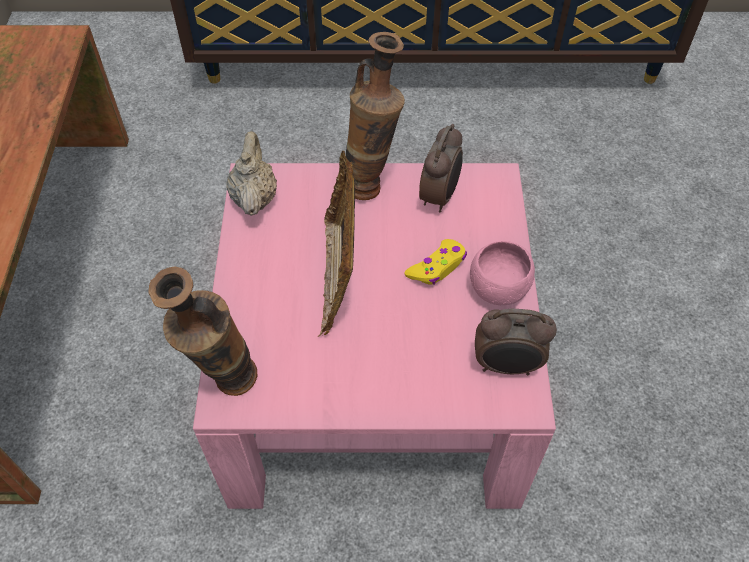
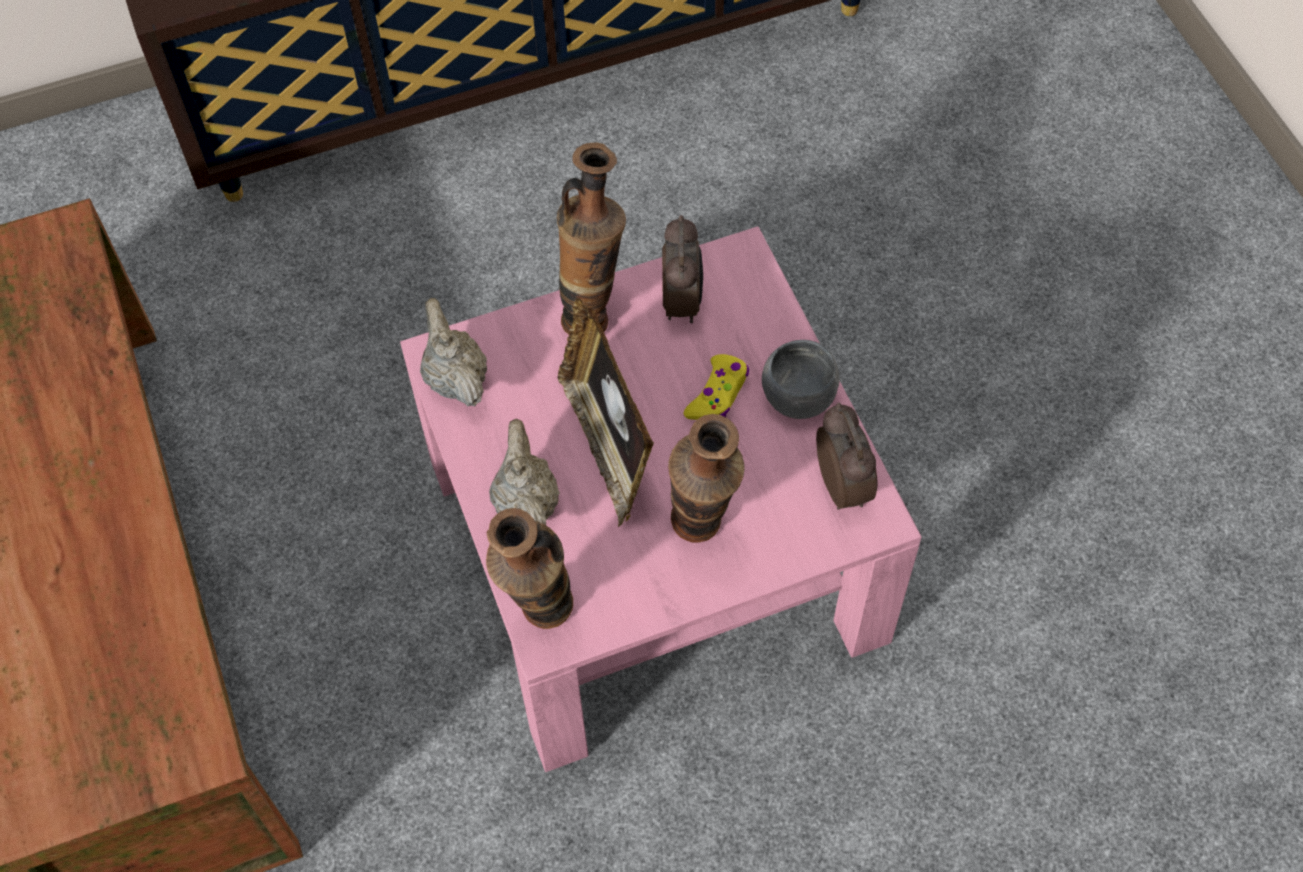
camera: 20 degrees left, 5 degrees up
(259, 298) = (526, 503): none -> beige teapot
(377, 366) = (701, 536): none -> vase
(498, 288) = (798, 396): pink bowl -> grey bowl
(506, 366) = (843, 485): alarm clock -> alarm clock turned 90 degrees counterclockwise

